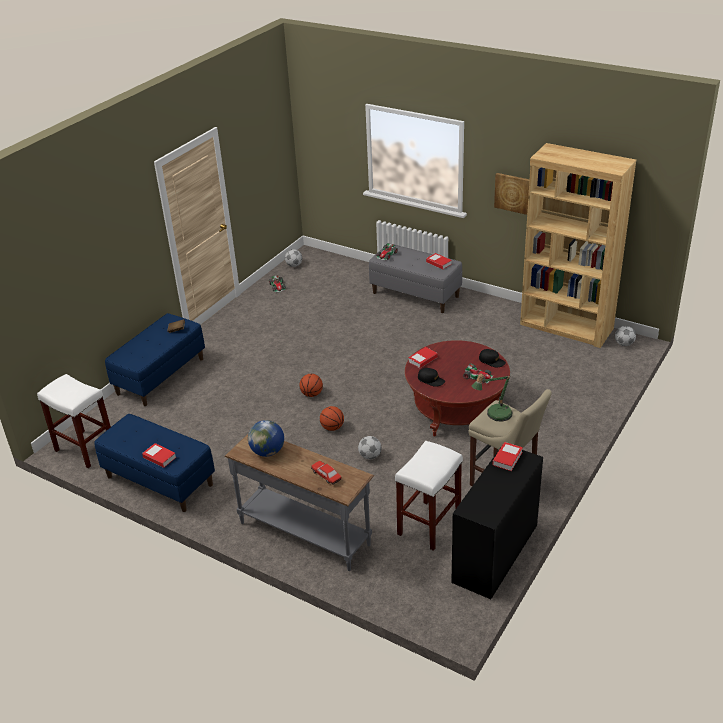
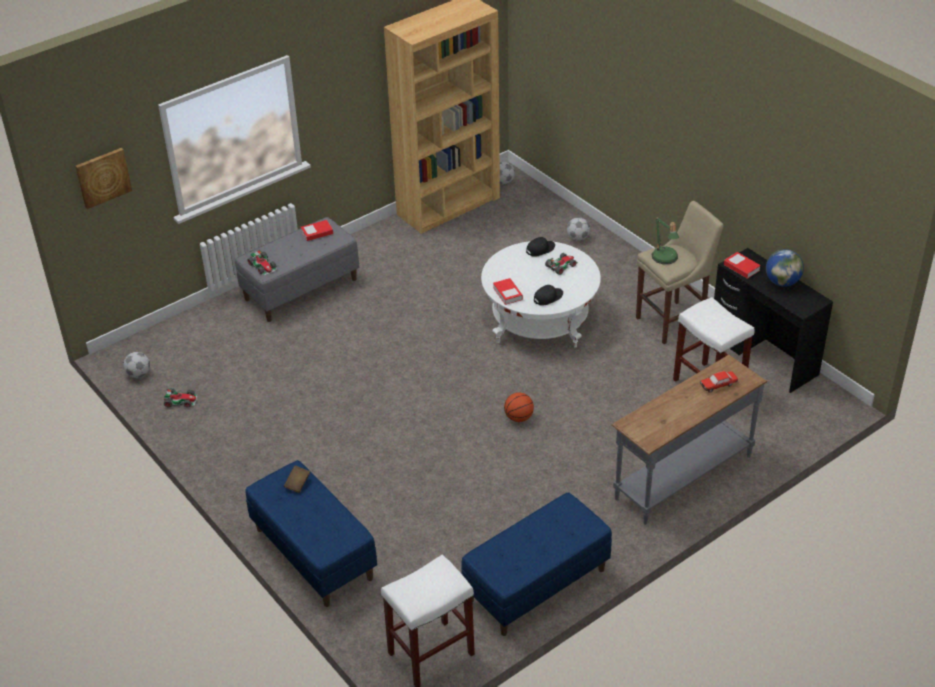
camera: 70 degrees left, 5 degrees up
(159, 457) = (570, 538): book -> none
(267, 452) = (659, 419): globe -> globe (782, 282)
(312, 394) = (445, 420): basketball -> none
(370, 456) = (584, 400): football -> football (578, 238)
(456, 408) = (540, 319): red coffee table -> white coffee table
(513, 193) = (355, 103): picture -> picture (103, 177)

